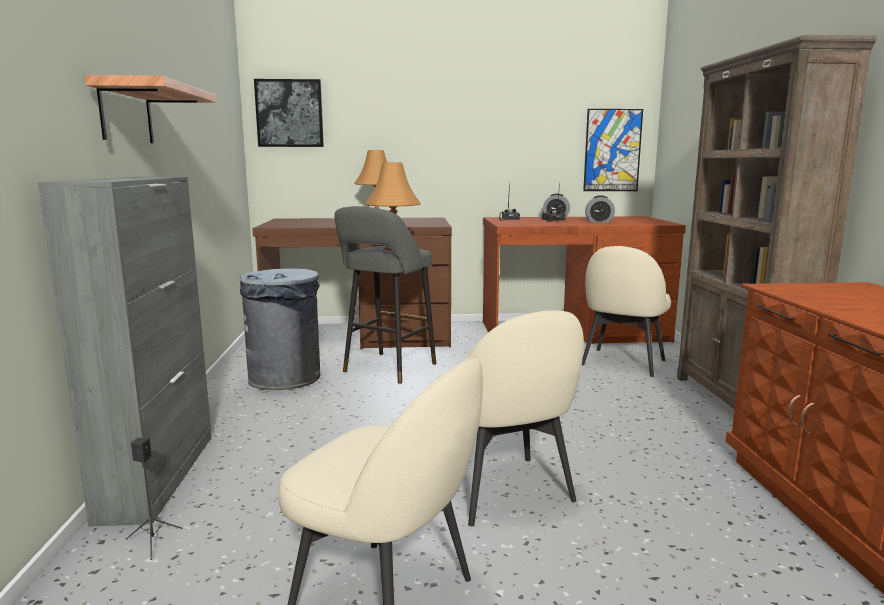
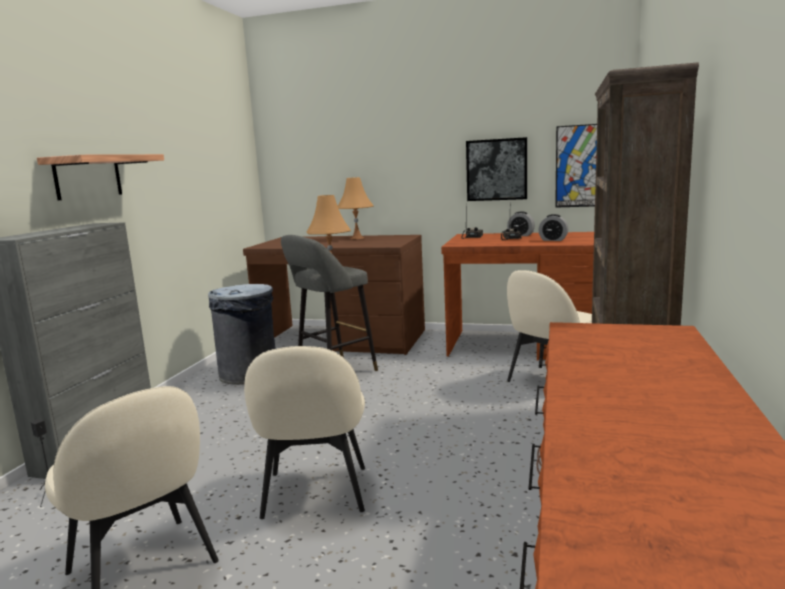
camera: 20 degrees right, 0 degrees up
(289, 113) = (291, 149): picture -> picture (496, 169)

